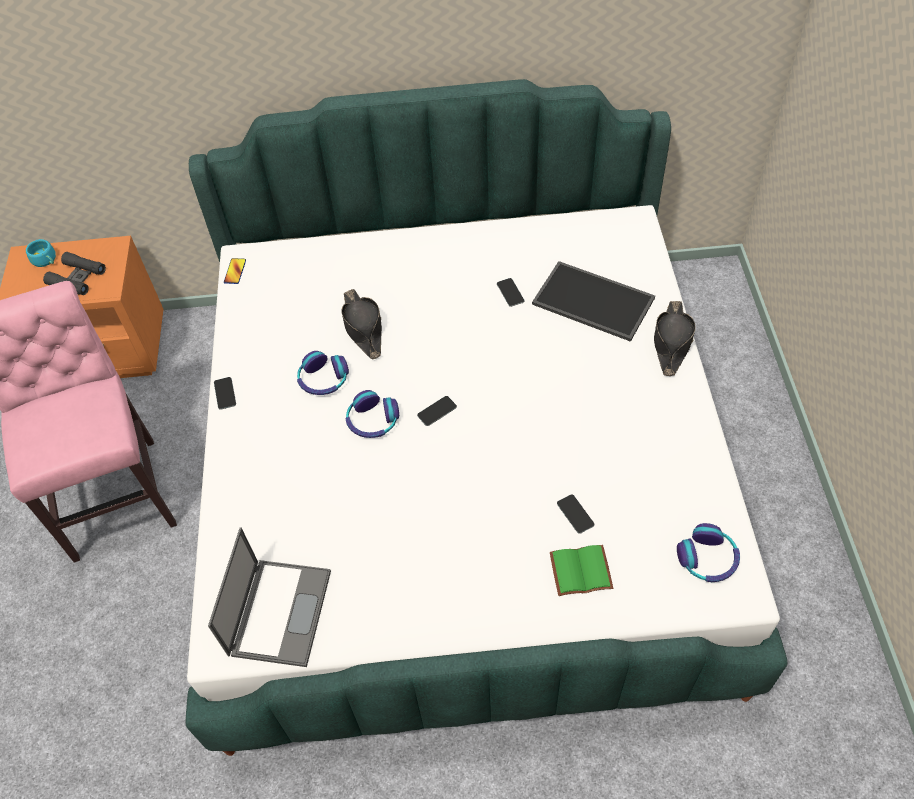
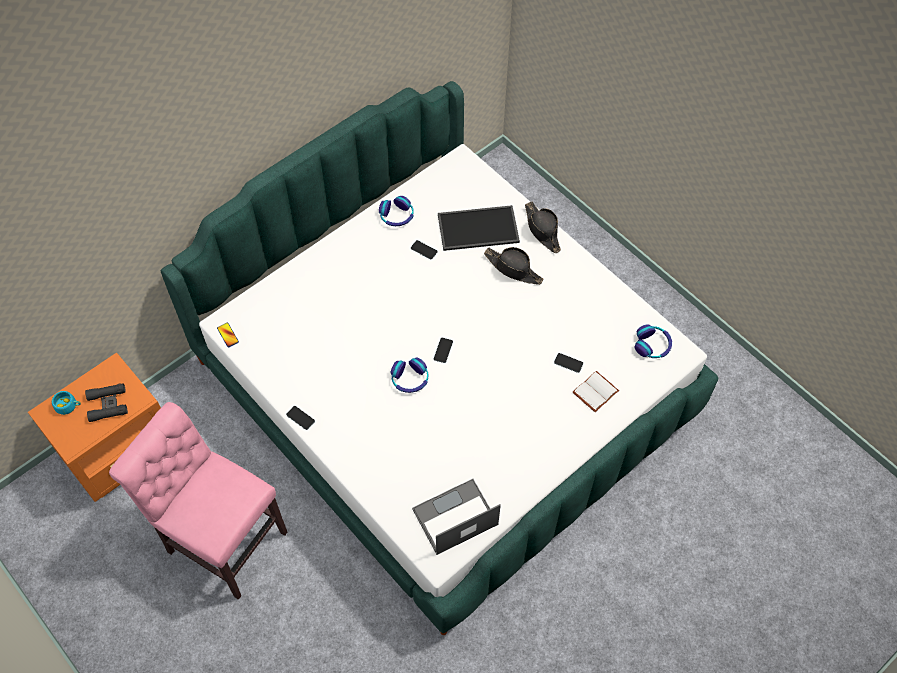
camera: 40 degrees left, 5 degrees up
(280, 611) = (454, 517): laptop -> laptop turned 90 degrees counterclockwise
(323, 379) = (356, 372): headphones -> headphones (396, 216)
(363, 328) = (351, 325): black hat -> black hat (513, 269)
(580, 573) = (595, 393): green book -> white book

